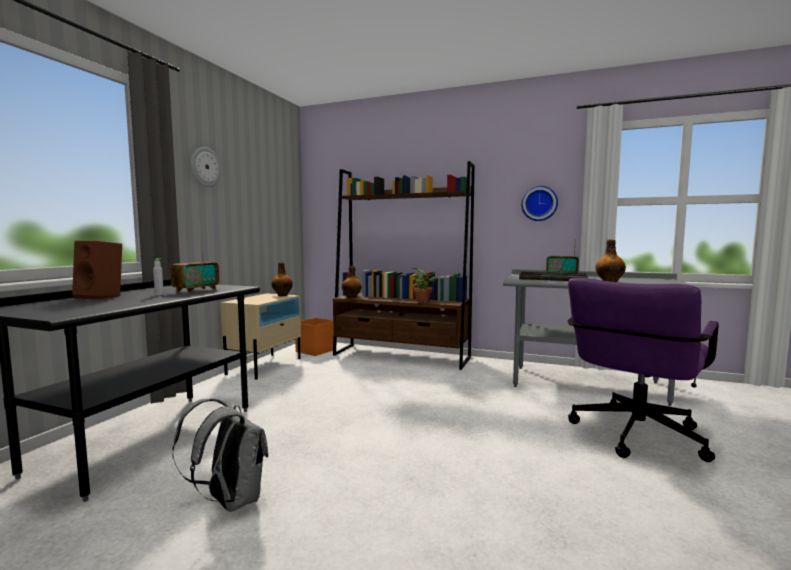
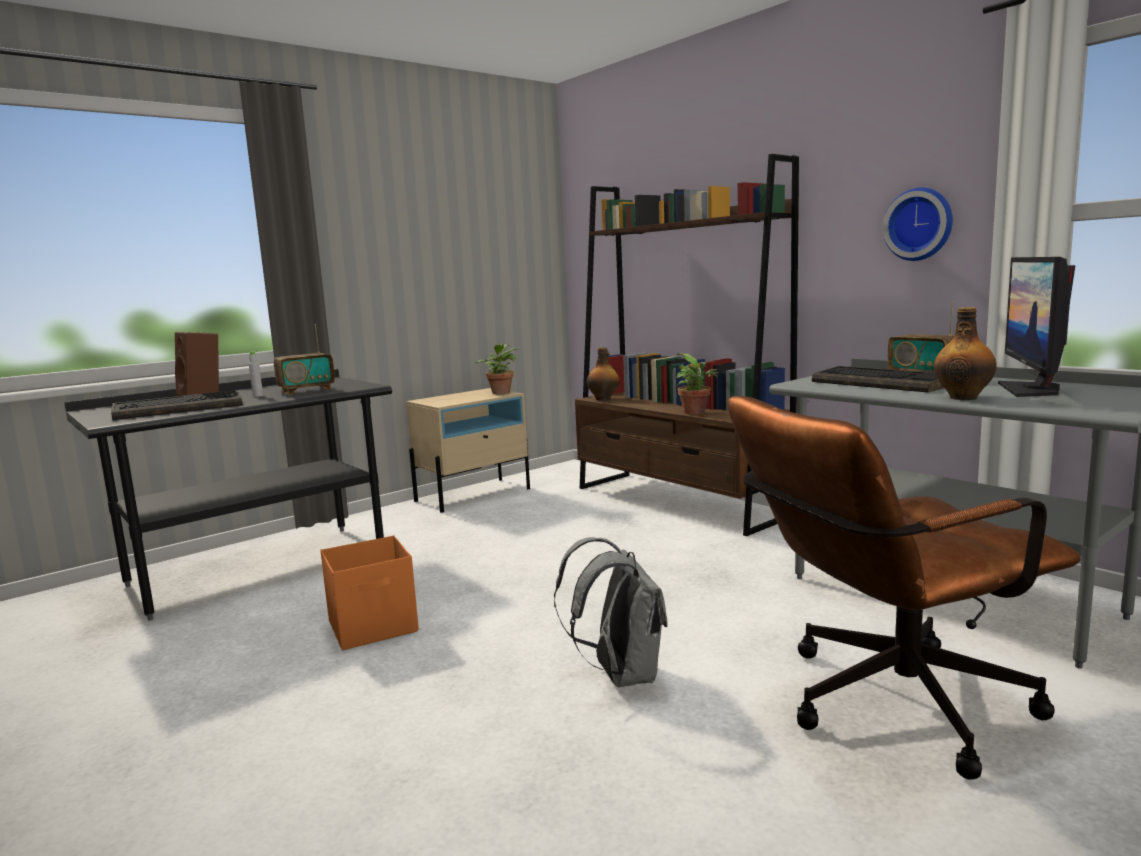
camera: 30 degrees right, 5 degrees up
(108, 304) = (180, 408): none -> keyboard
(205, 167) = (375, 213): wall clock -> none
(229, 501) = (252, 651): grey backpack -> grey backpack (620, 675)
(282, 295) = (501, 392): bottle -> potted plant
(316, 350) = (565, 479): orange storage box -> orange storage box (374, 627)
(622, 279) = (1031, 390): none -> monitor
(634, 438) = (884, 705): purple office chair -> brown office chair

